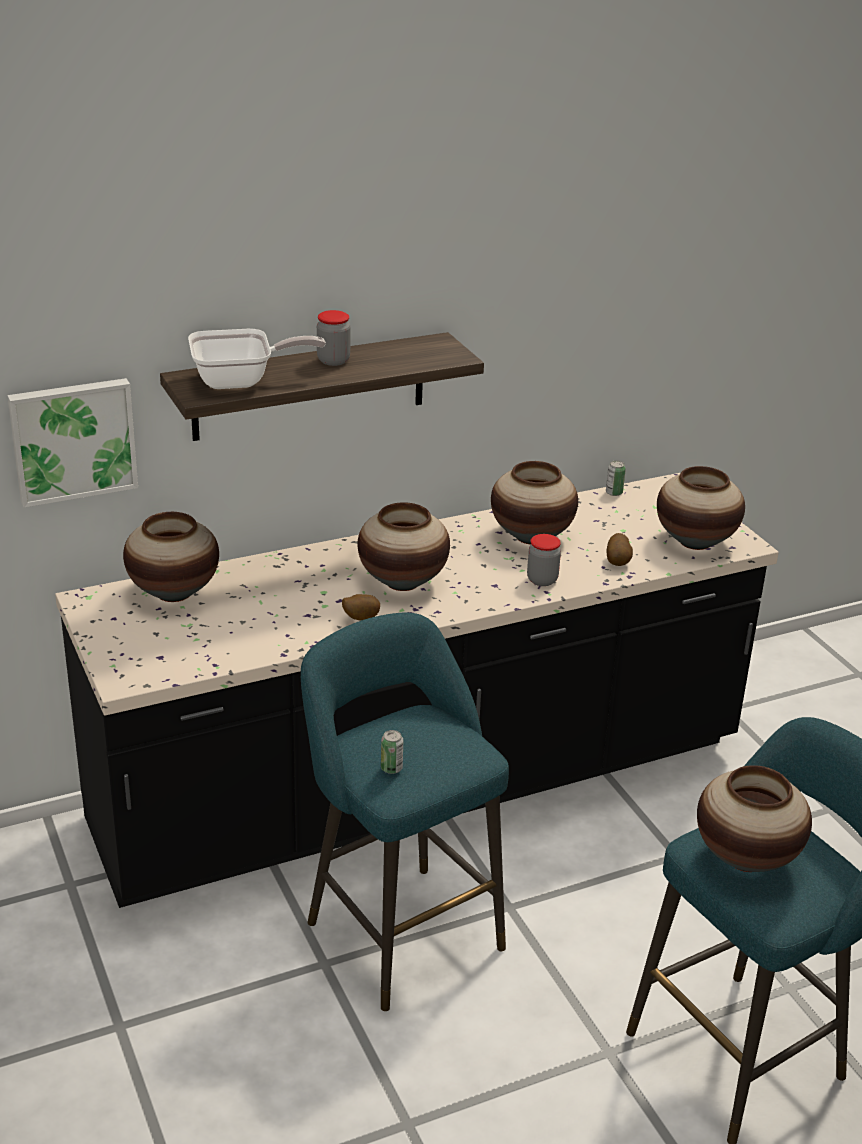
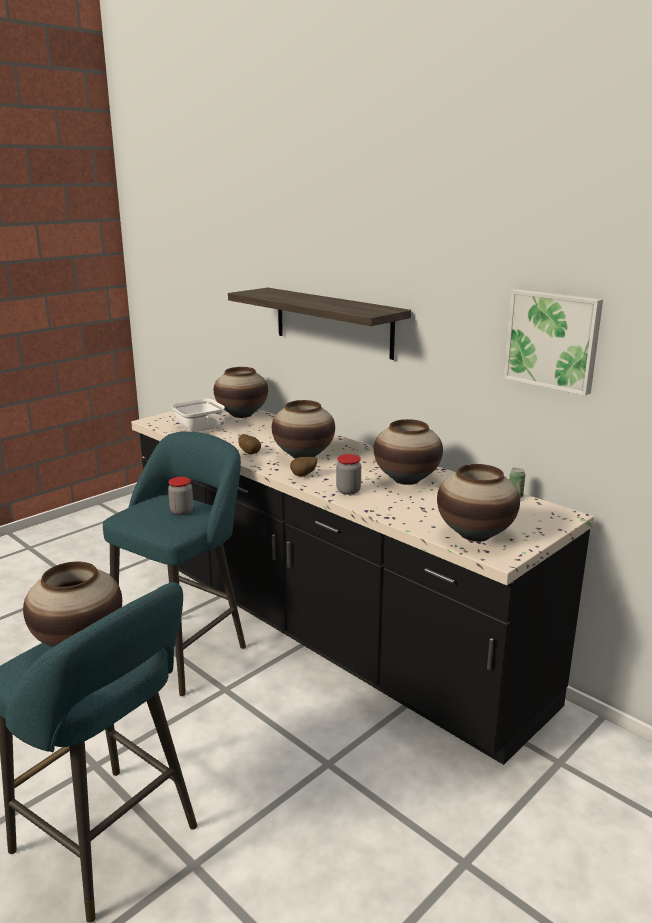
camera: 70 degrees right, 10 degrees down
(73, 440) = (235, 314): picture -> picture (553, 340)
(241, 381) = (273, 294): frying pan -> frying pan (201, 429)
(333, 360) = (325, 300): jar -> jar (181, 511)
(391, 768) = (142, 509): can -> none
(618, 562) = (403, 511): potato -> potato (304, 476)

